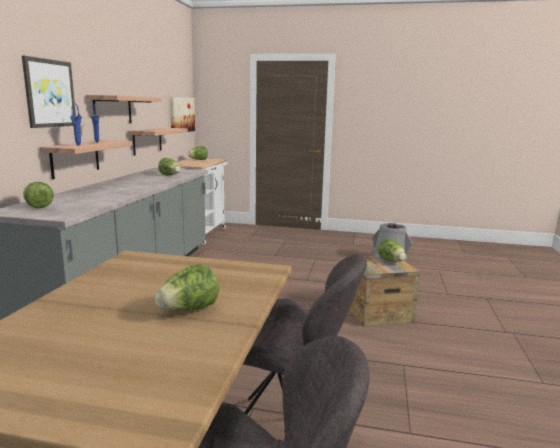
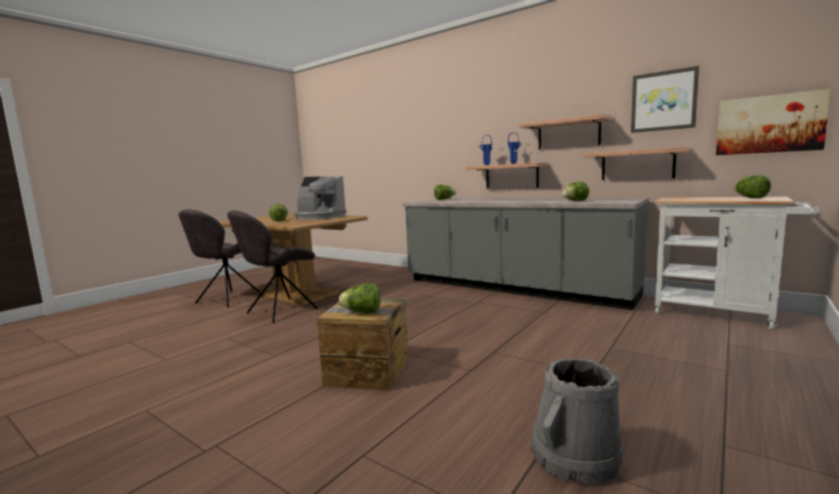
camera: 115 degrees right, 5 degrees down
(49, 93) = (492, 129): picture -> picture (663, 101)
(129, 283) = (319, 217): none -> coffee machine

